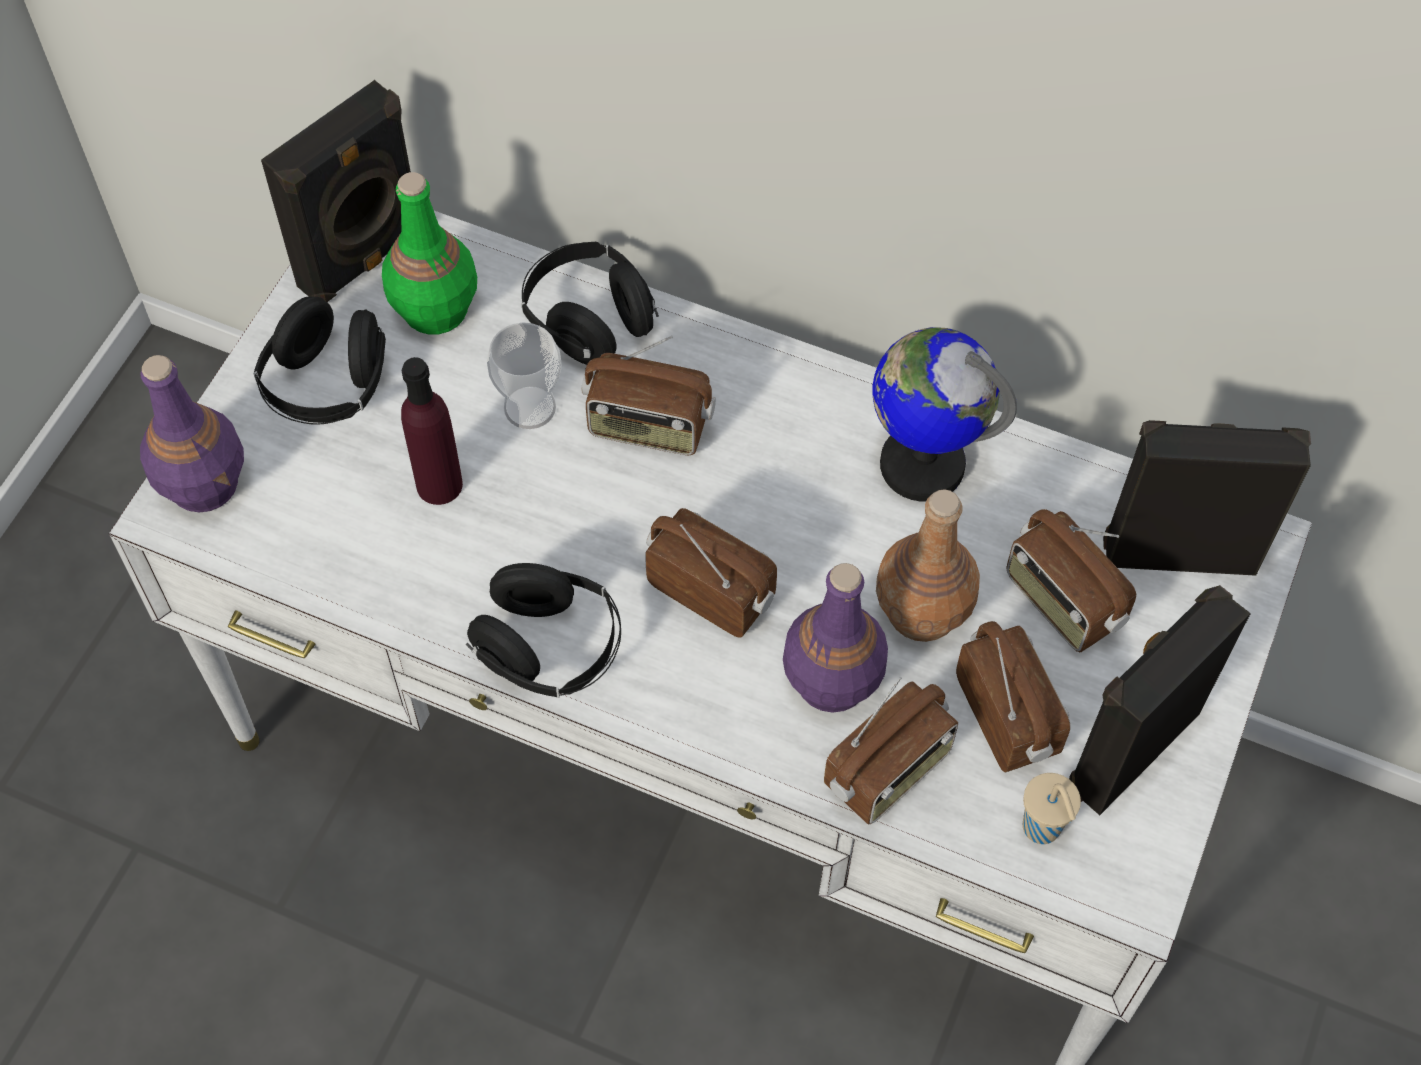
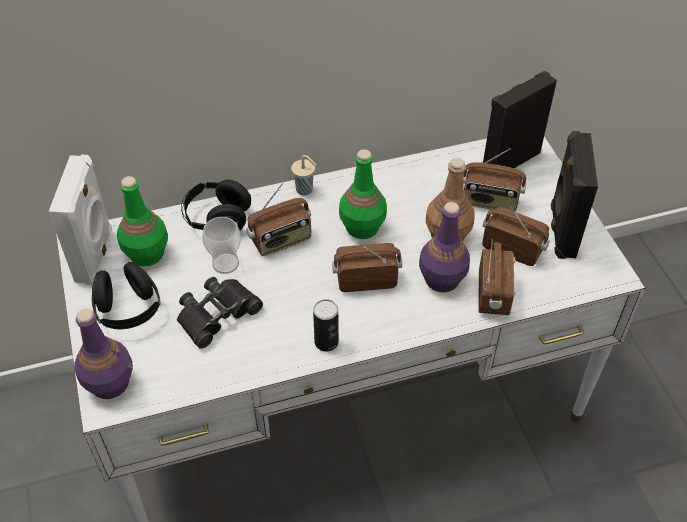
camera: 40 degrees left, 10 degrees down
(364, 261) = (95, 255): black speaker -> white speaker
(439, 484) = (217, 314): purple bottle -> black binoculars
(549, 649) = (326, 342): black headphones -> can
(796, 496) = (362, 227): none -> green bottle
(921, 464) = (395, 189): globe -> none
(1042, 829) = (563, 276): beige cup -> beige cup (305, 190)

